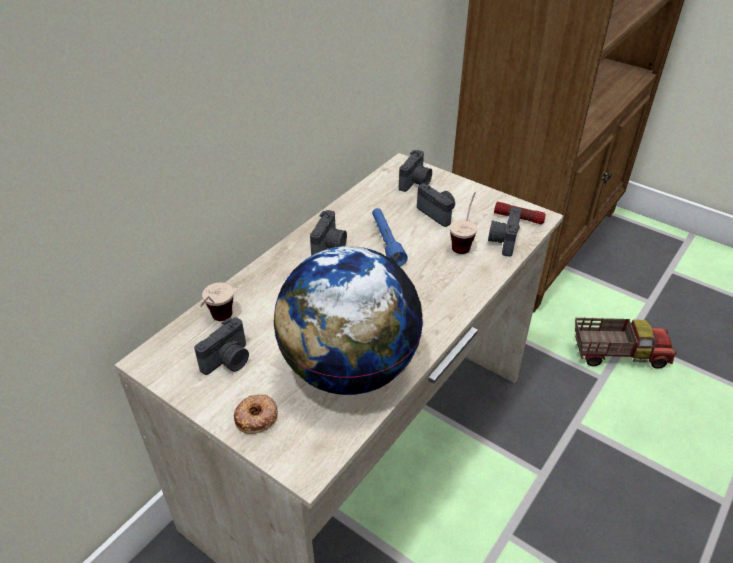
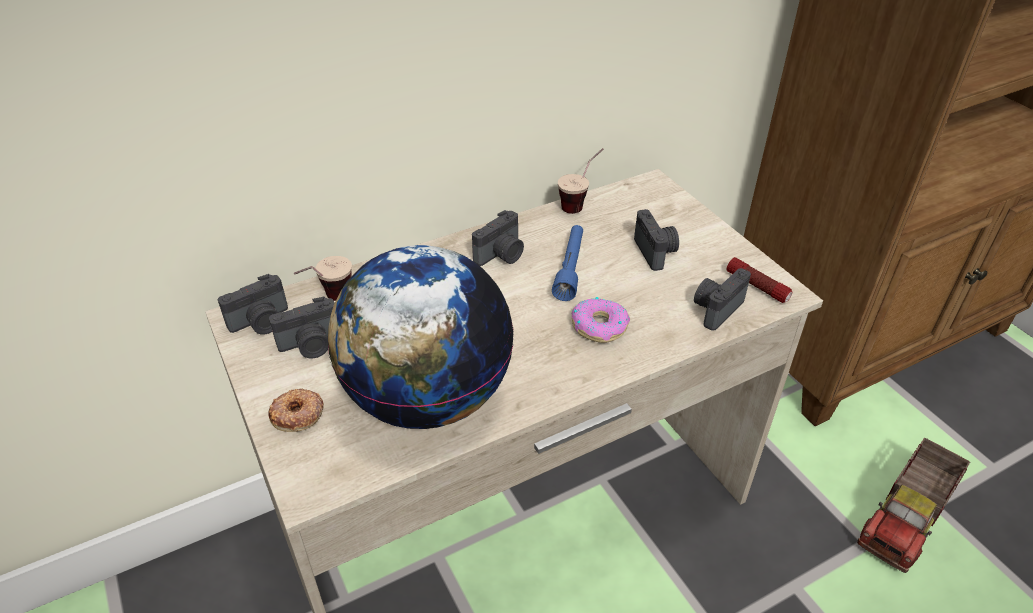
camera: 25 degrees right, 0 degrees up
(416, 182) = (654, 209): camera -> camera (261, 322)
(435, 277) = (599, 326): none -> donut
(463, 242) = (664, 296): cup -> cup (580, 203)
(617, 354) = (906, 519): toy truck -> toy truck turned 105 degrees clockwise

